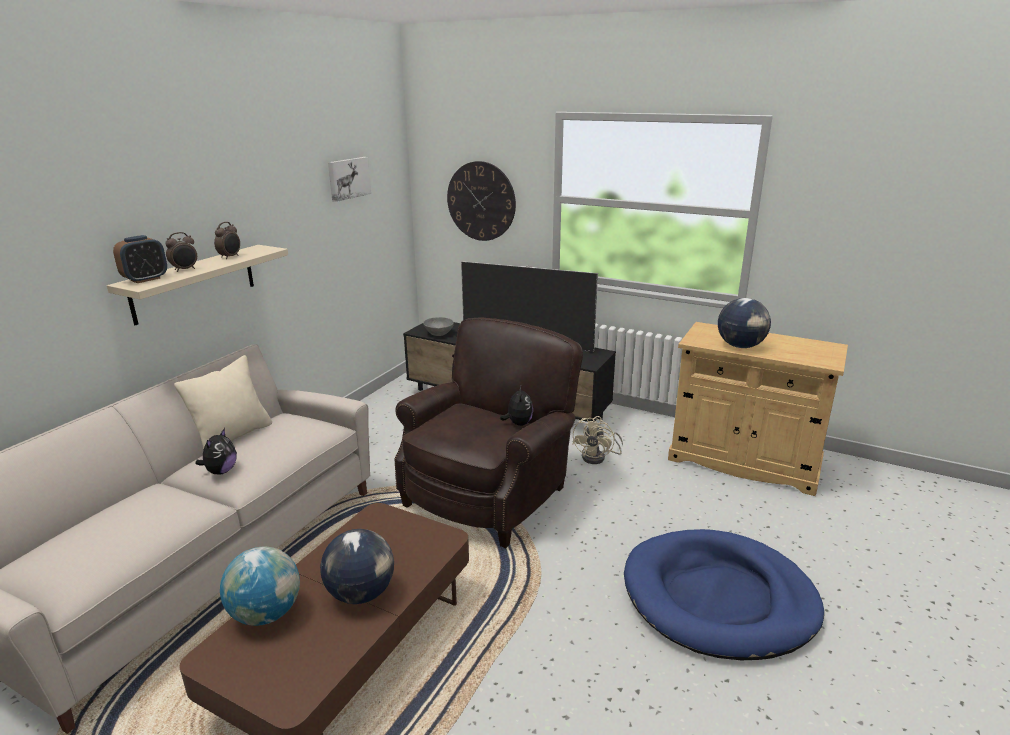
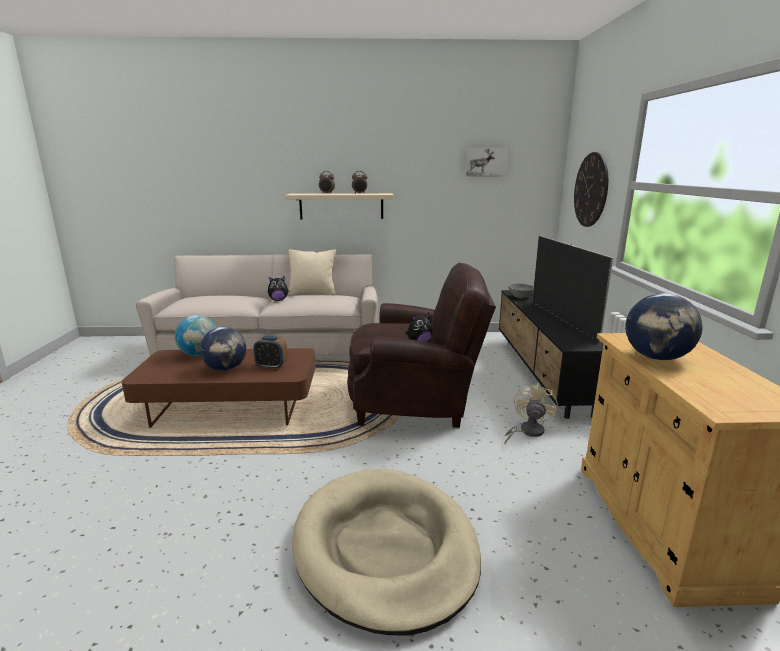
camera: 60 degrees right, 5 degrees down
(145, 279) = (304, 193): alarm clock -> alarm clock (271, 366)
(598, 457) = (527, 432): beige fan -> beige fan turned 120 degrees clockwise
(718, 598) = (385, 549): blue dog bed -> beige dog bed

